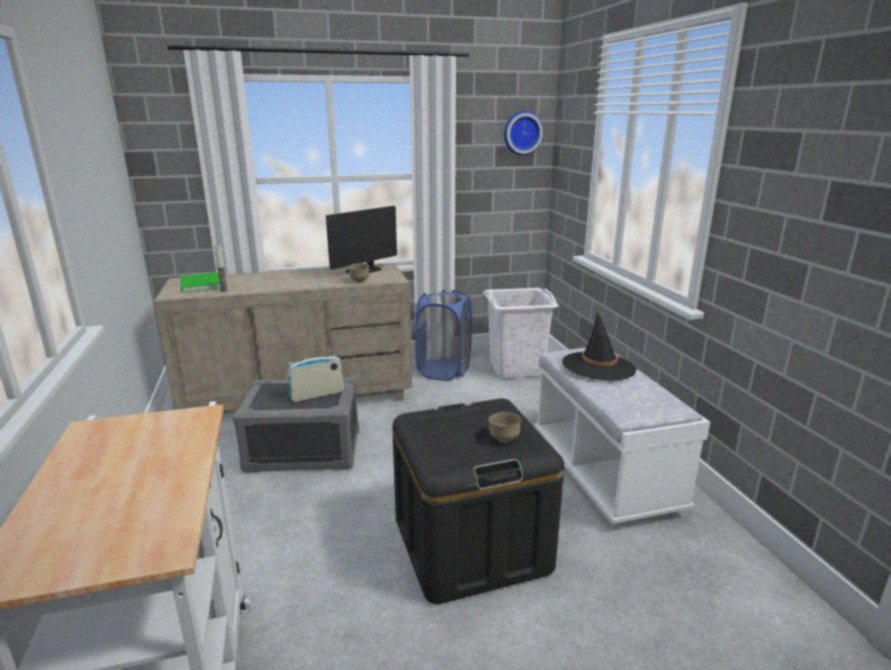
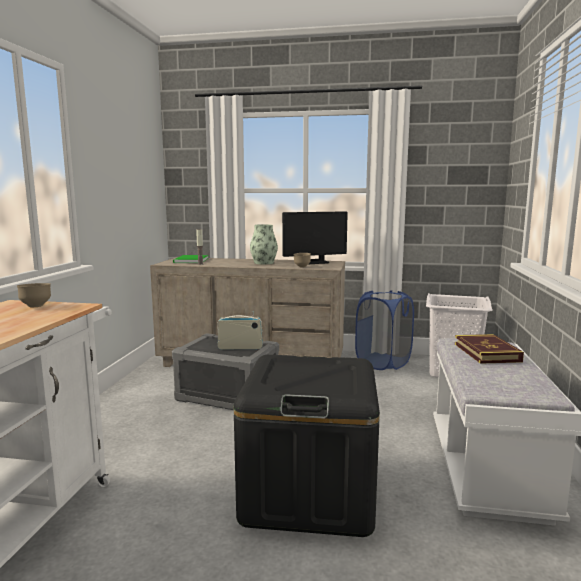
camera: 25 degrees right, 10 degrees down
(304, 278) = (263, 263): none -> vase
(503, 440) = (333, 384): brown bowl -> brown bowl (36, 306)
(522, 133) = (475, 154): wall clock -> none
(598, 366) = (486, 352): black hat -> book

